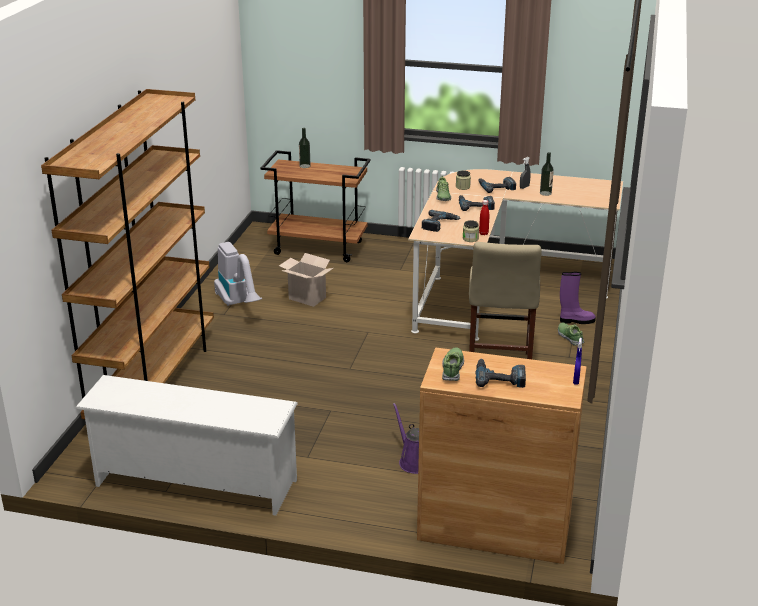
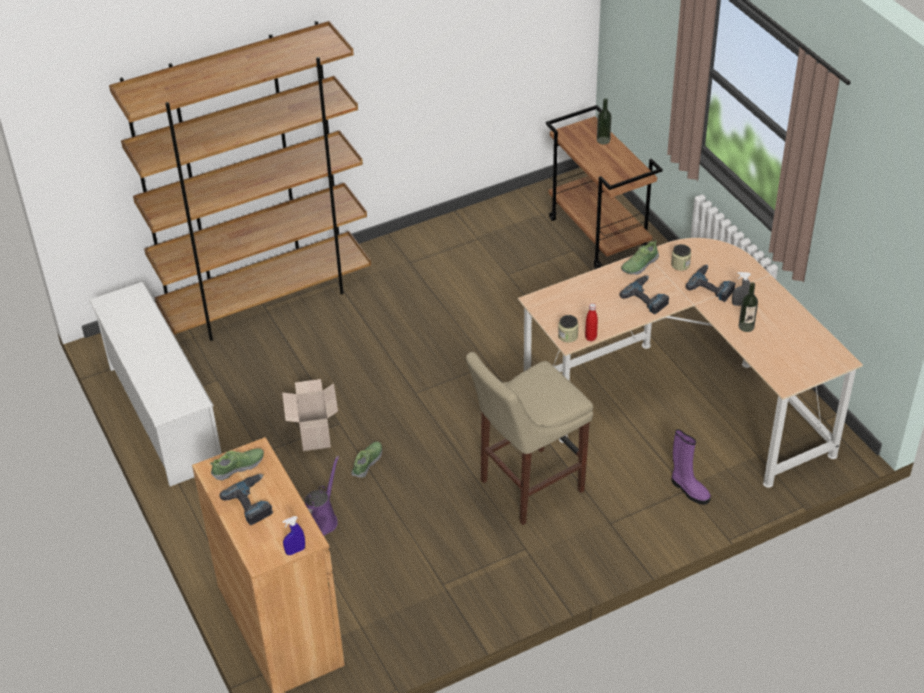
camera: 50 degrees right, 15 degrees up
(238, 303) = (437, 258): vacuum cleaner -> none
(306, 298) = (497, 290): cardboard box -> cardboard box (313, 434)
(439, 224) = (573, 299): power drill -> none
(570, 337) = (649, 503): shoe -> shoe (367, 463)

